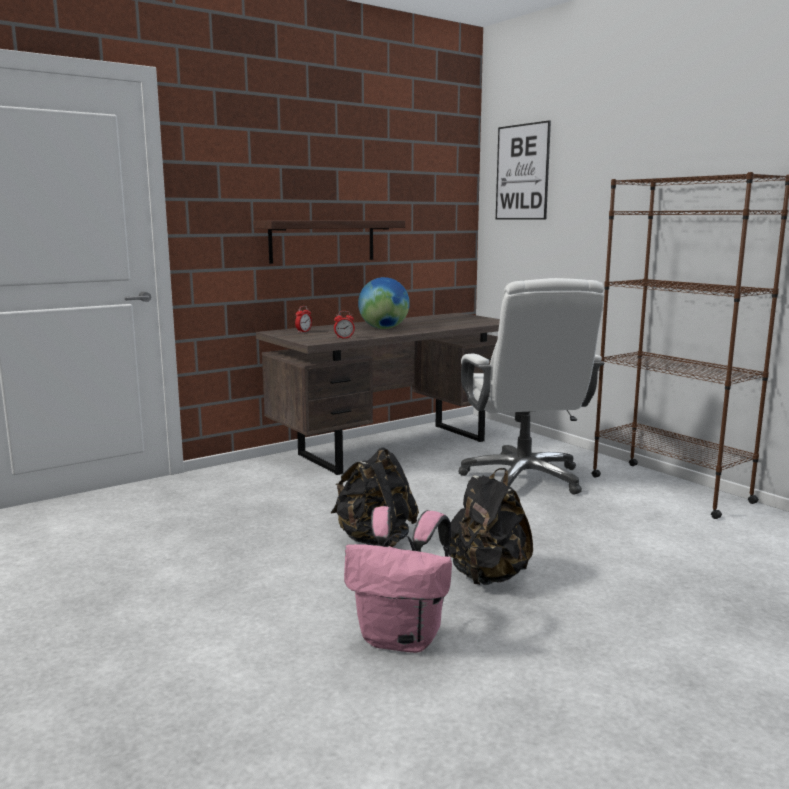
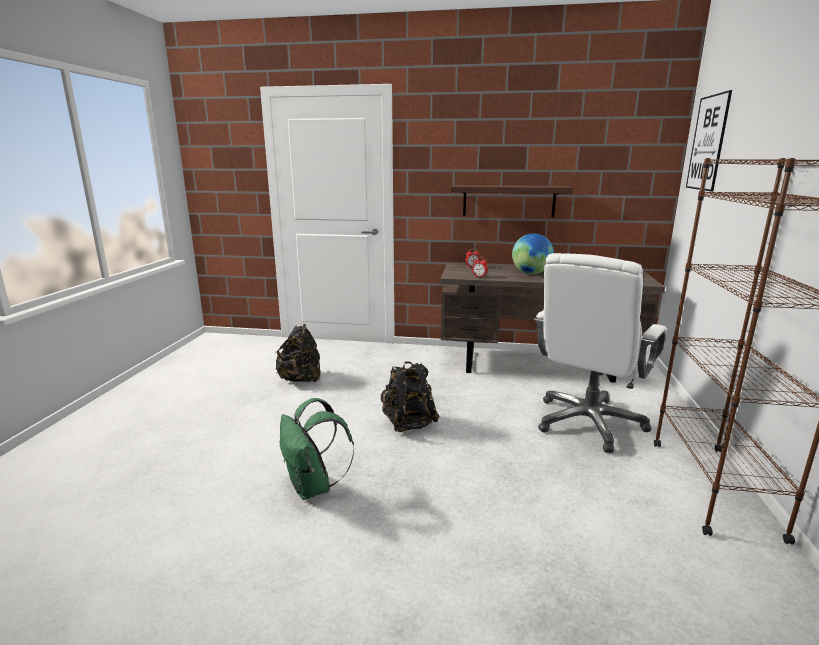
camera: 45 degrees right, 5 degrees up
(402, 639) = (313, 487): pink backpack -> green backpack
(487, 576) = (424, 478): black backpack -> black backpack (301, 379)

